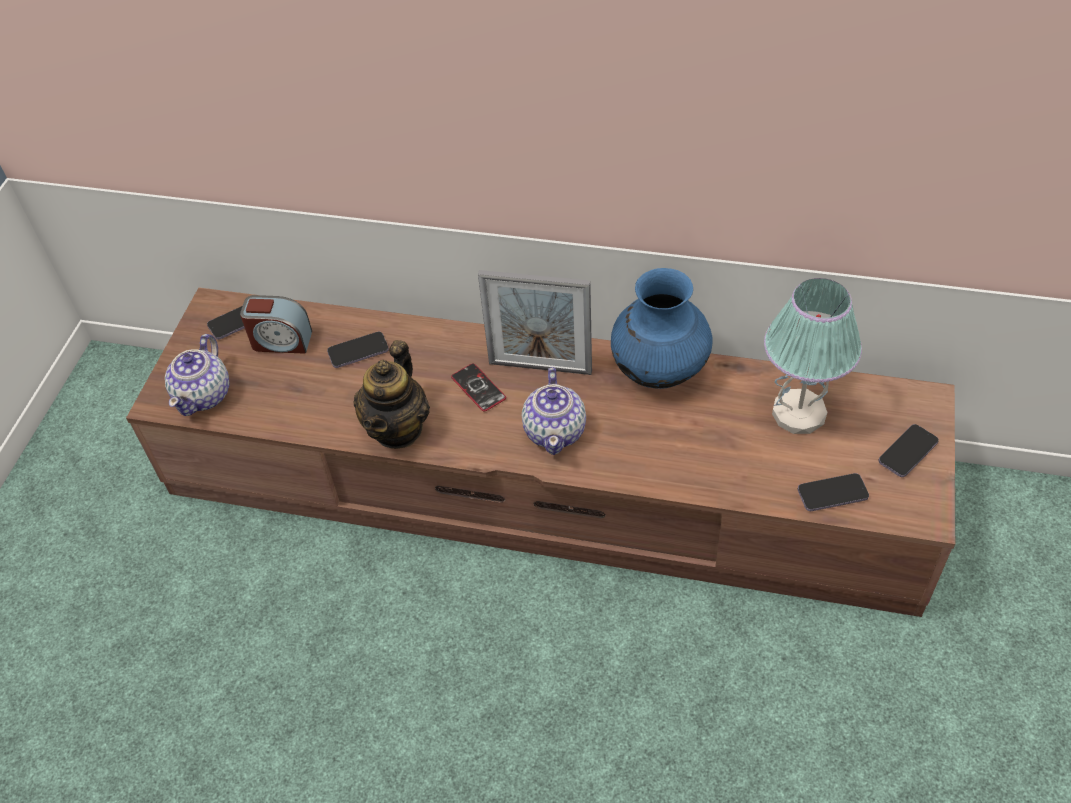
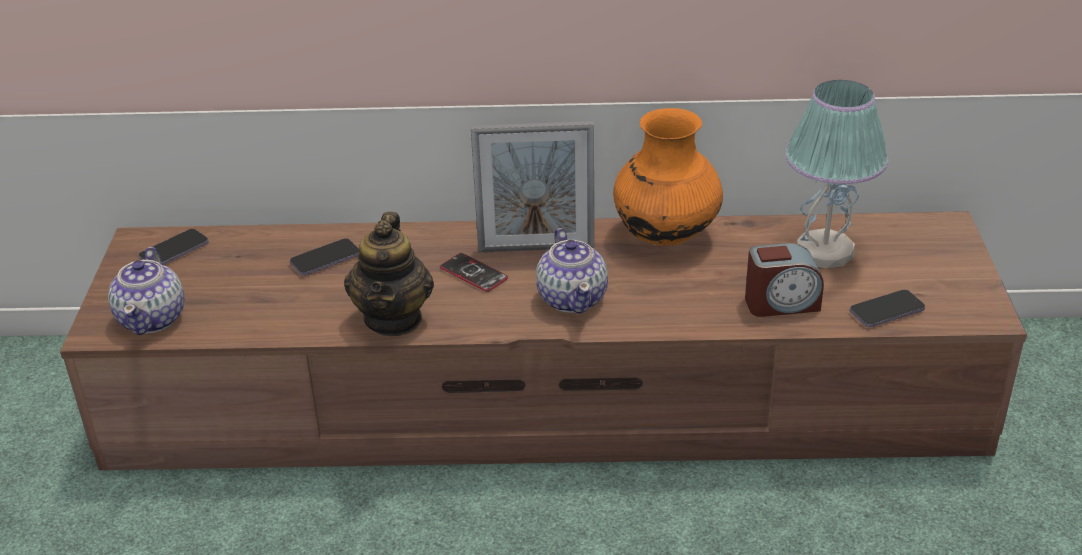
camera: 15 degrees left, 15 degrees down
(281, 341) = (231, 261): alarm clock -> alarm clock (781, 303)
(659, 370) = (665, 235): blue vase -> orange vase
(907, 452) = (947, 268): phone -> none

